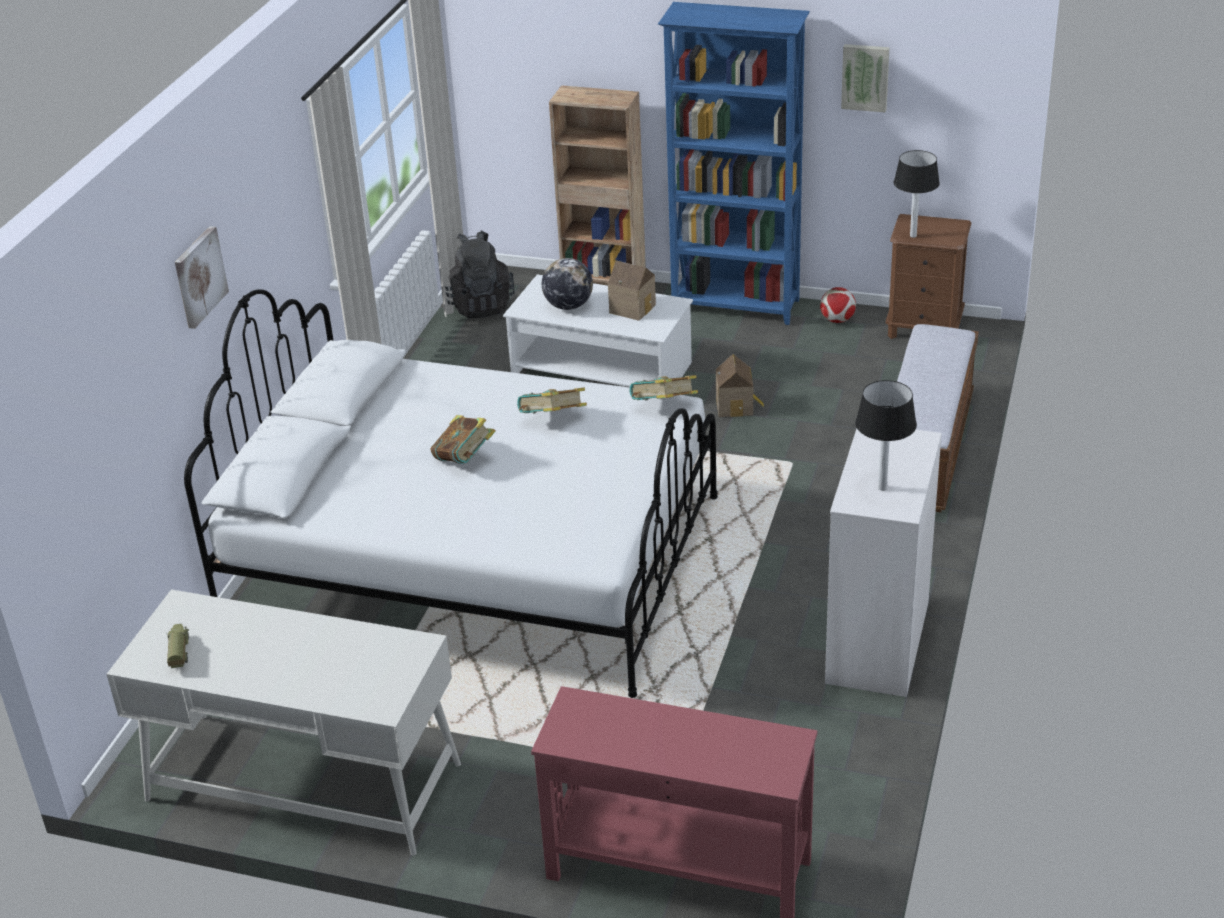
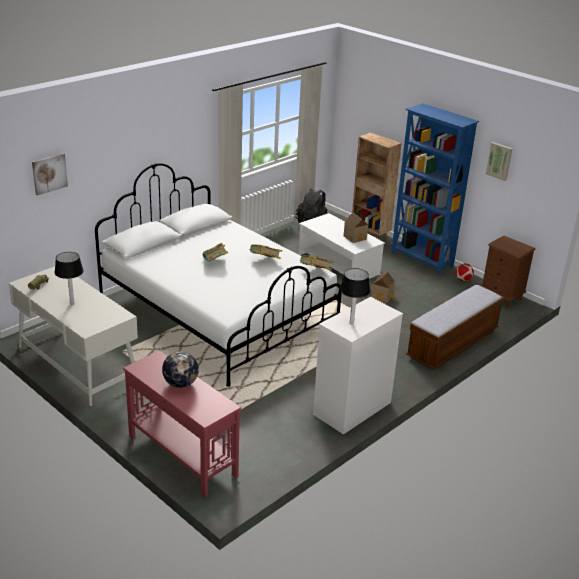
camera: 25 degrees right, 5 degrees down
(199, 276) = (129, 146): picture -> picture (49, 173)
(568, 306) = (329, 228): globe -> globe (180, 384)
(912, 235) = (500, 245): table lamp -> table lamp (72, 303)

